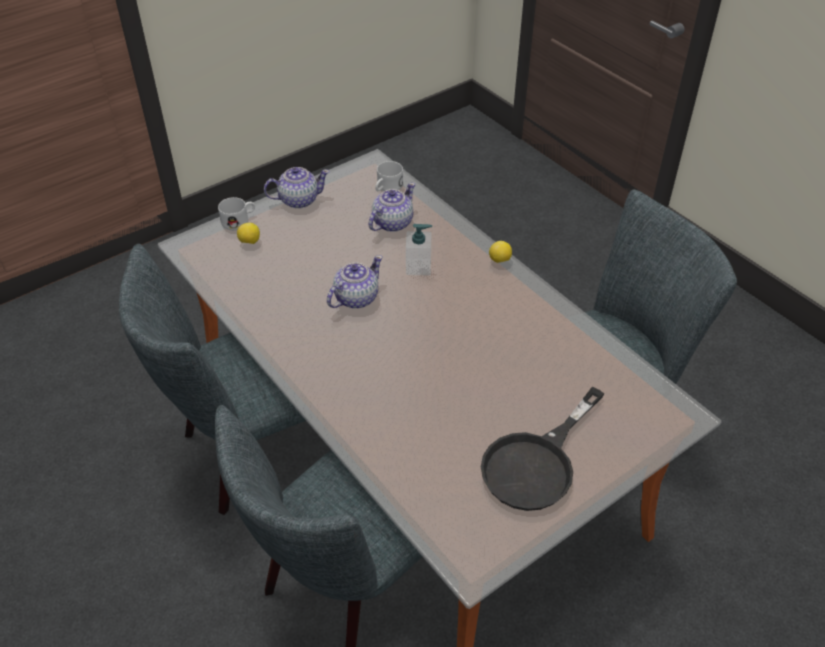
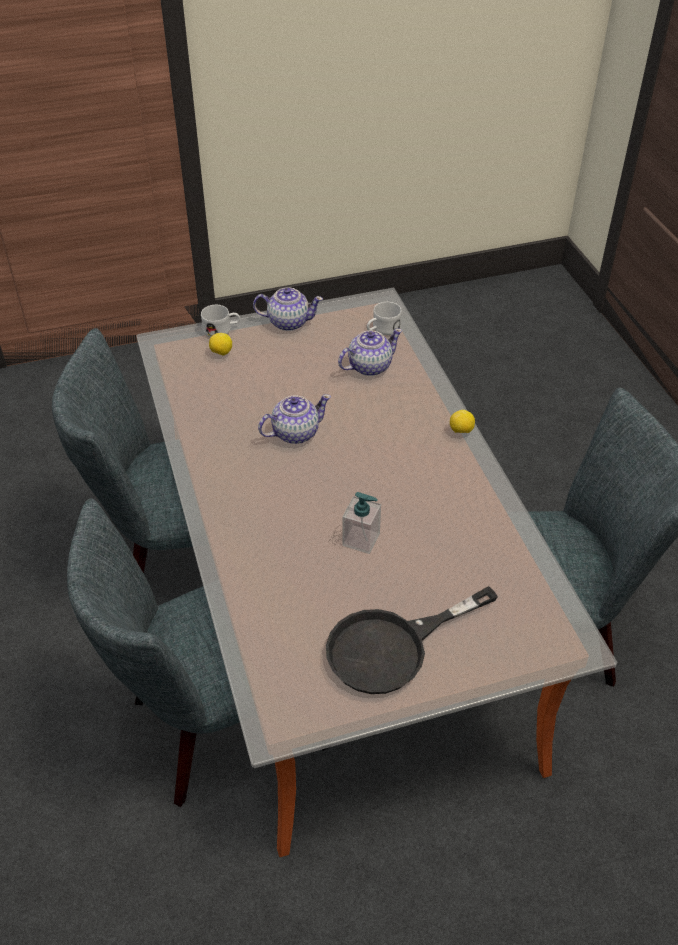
camera: 20 degrees right, 0 degrees up
(418, 267) = (373, 417): soap dispenser -> soap dispenser (361, 539)

